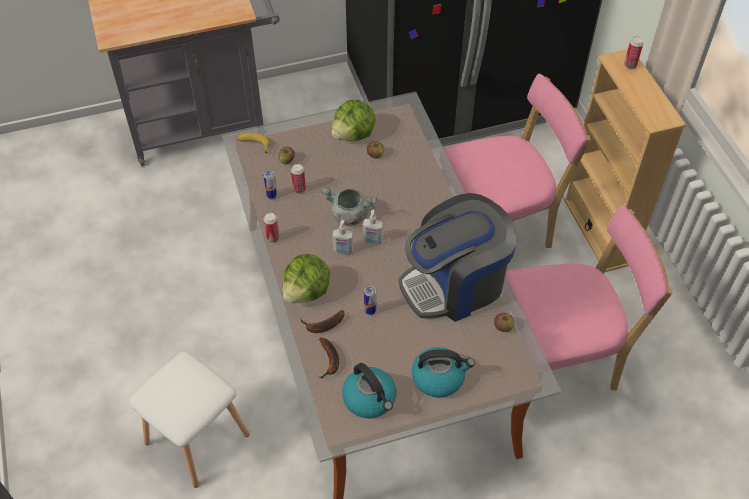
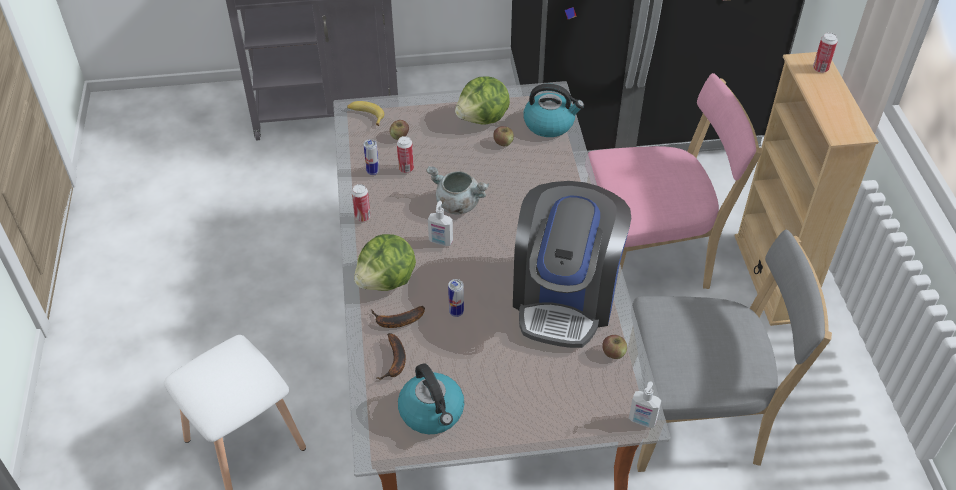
camera: 10 degrees right, 5 degrees down
(372, 240) = (478, 235): soap dispenser -> soap dispenser (642, 421)
(439, 378) = (521, 400): kettle -> kettle (550, 124)
(455, 284) = (565, 296): coffee machine -> coffee machine turned 60 degrees counterclockwise
(561, 360) = (697, 419): pink chair -> grey chair

